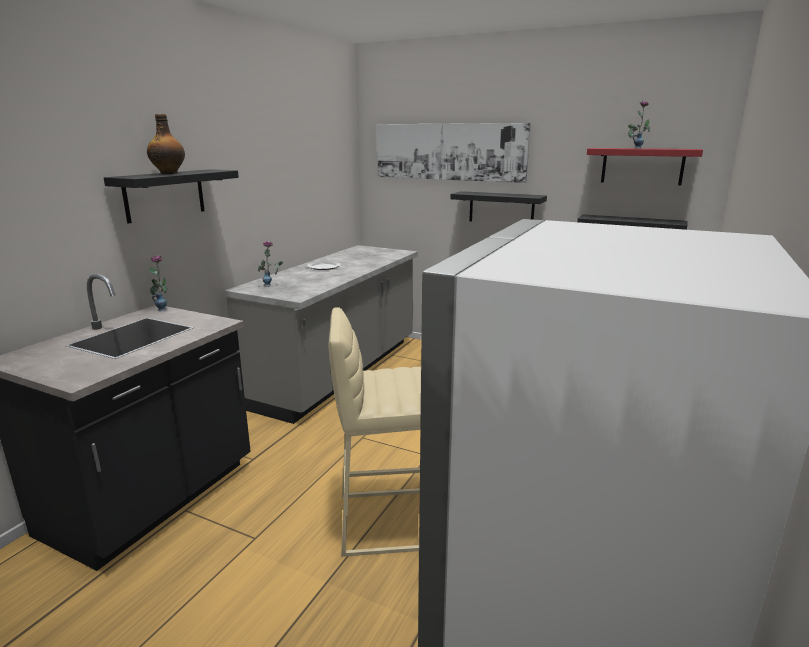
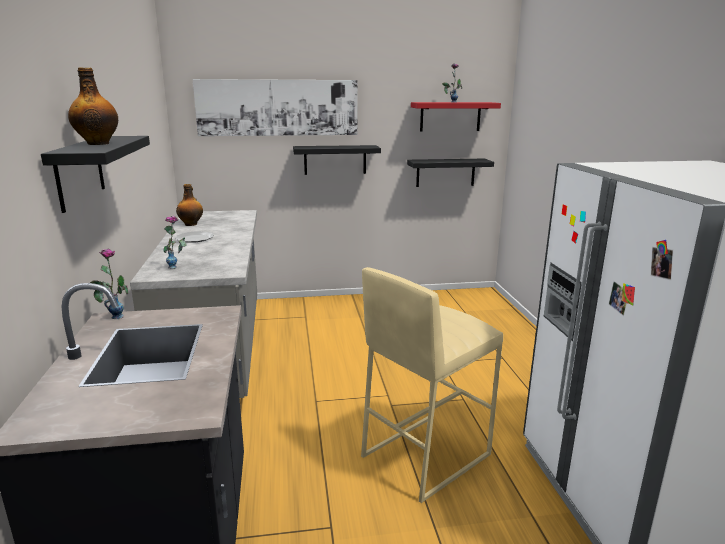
camera: 35 degrees left, 0 degrees up
(343, 255) = (191, 224): none -> bottle

